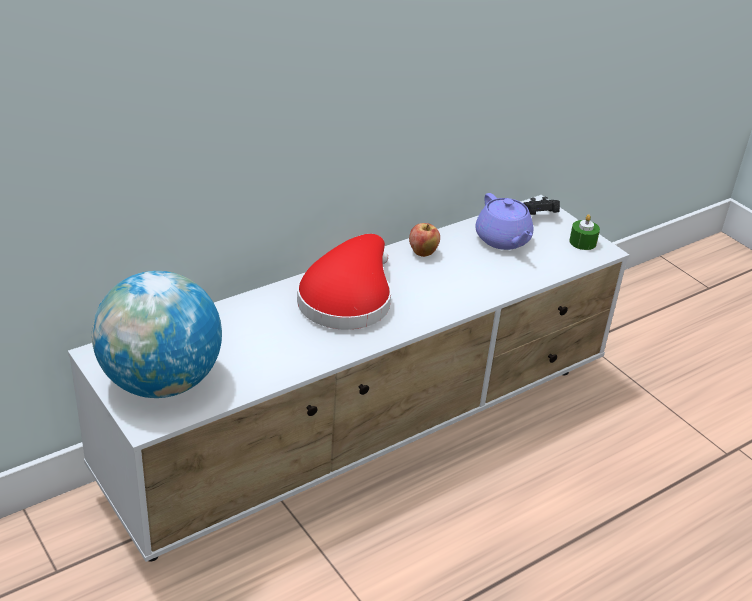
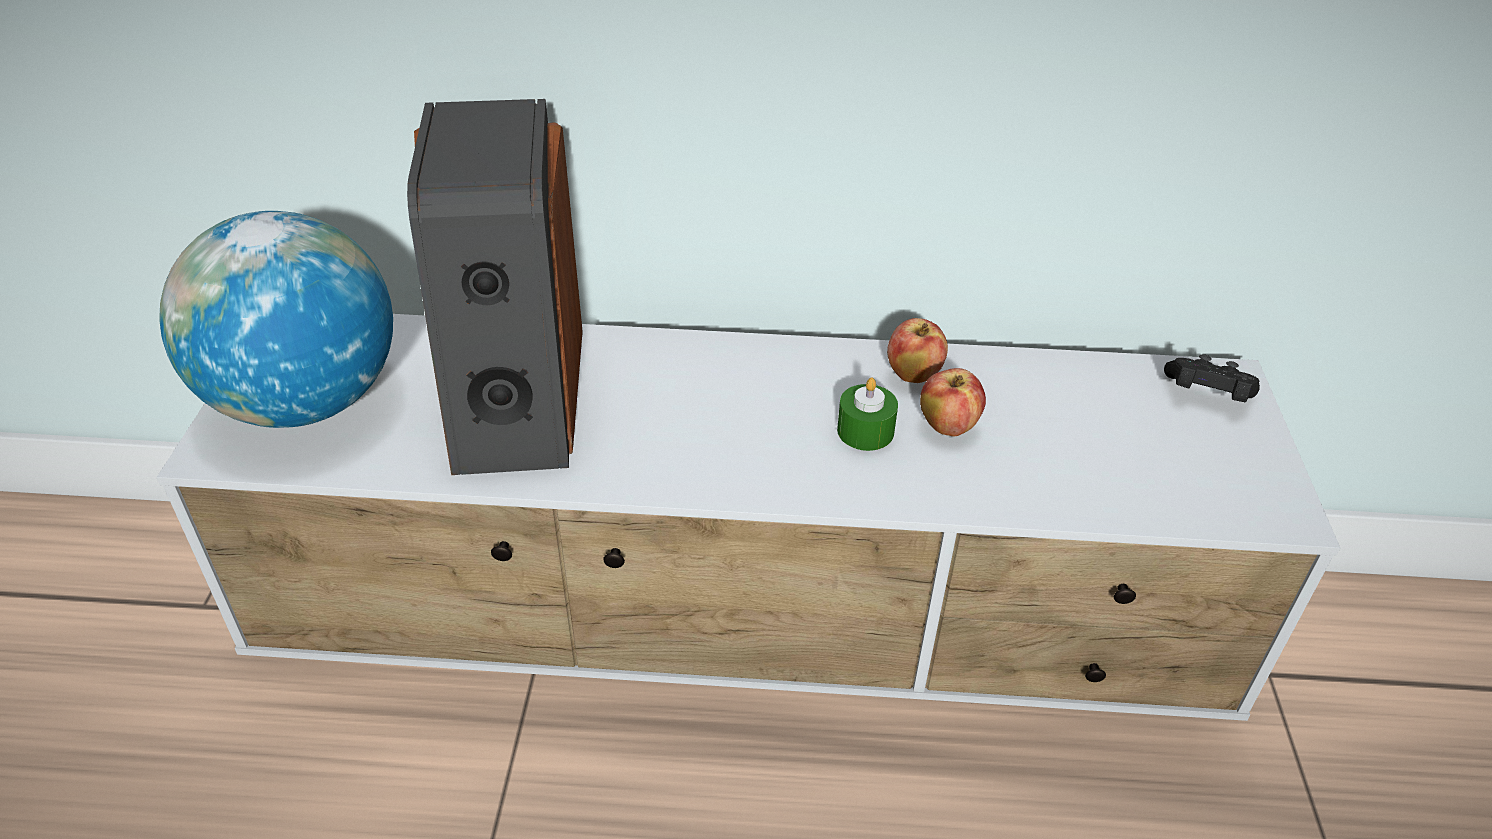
camera: 40 degrees right, 5 degrees up
(263, 334) = (515, 396): none -> speaker
(347, 299) = (702, 397): red hat -> none
(459, 268) = (948, 426): none -> apple
(503, 240) = (1088, 411): purple teapot -> none
(582, 242) = (1253, 480): green candle -> green candle (865, 431)

